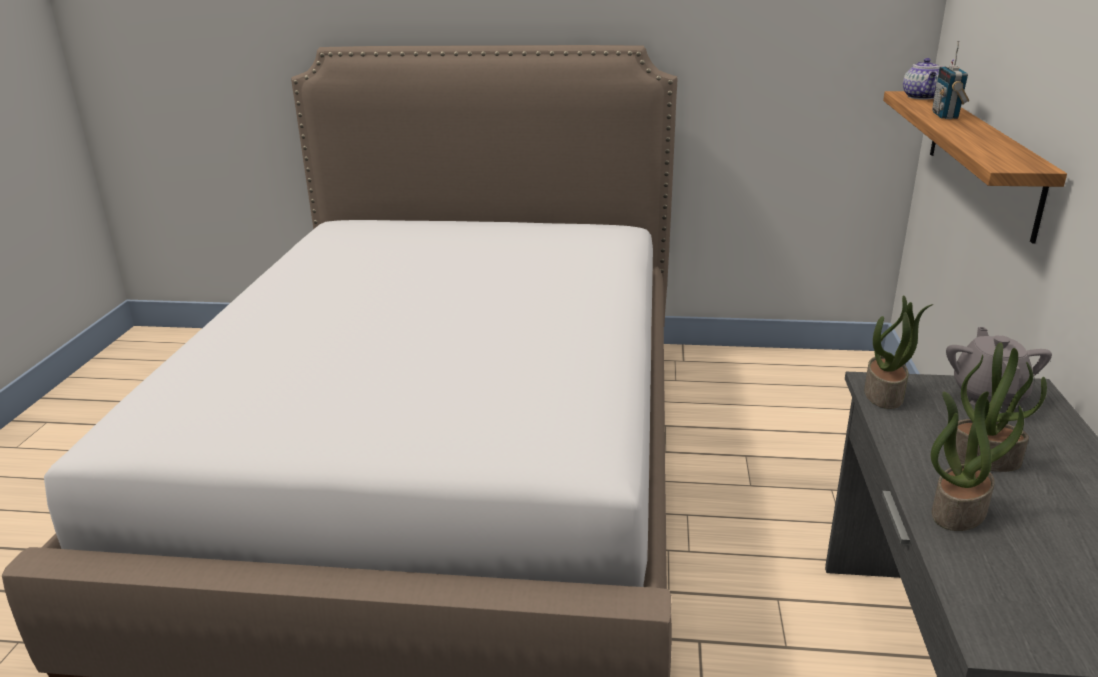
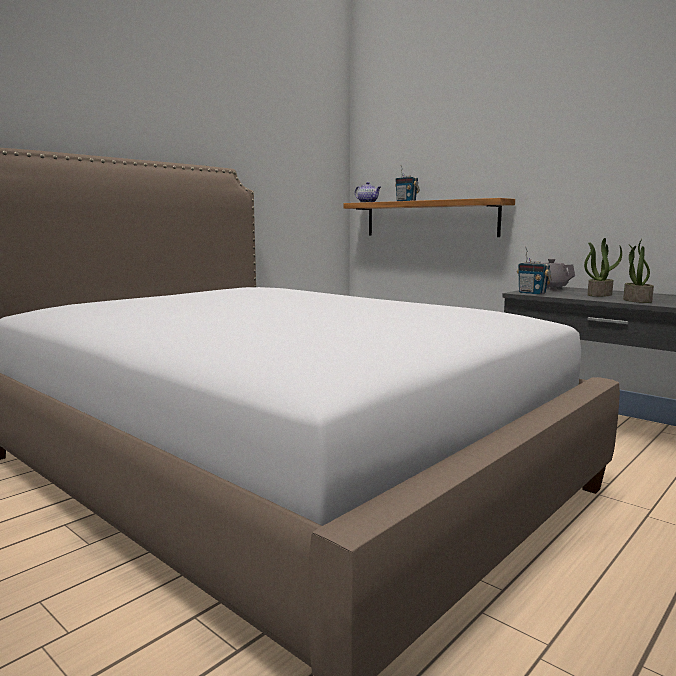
camera: 55 degrees left, 15 degrees down
(884, 394) = (532, 293): potted plant -> radio

